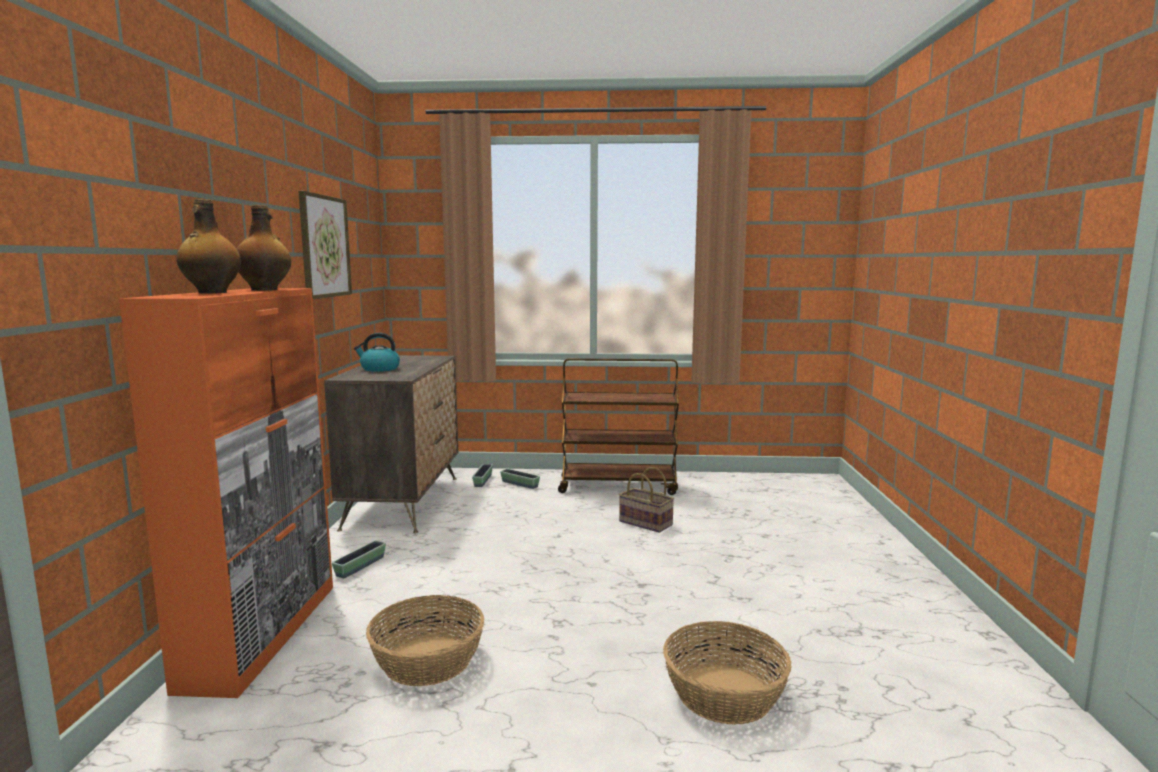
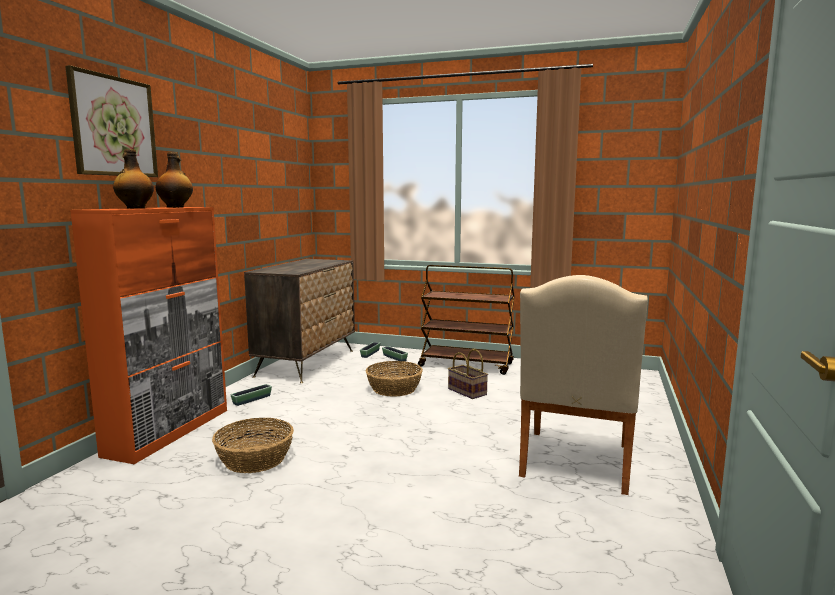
camera: 15 degrees right, 0 degrees up
(324, 246) = (251, 180): picture -> picture (113, 126)
(379, 369) = (288, 267): kettle -> none
(723, 694) = (434, 506): basket -> basket (393, 389)
(842, 607) = (574, 464): none -> beige chair

